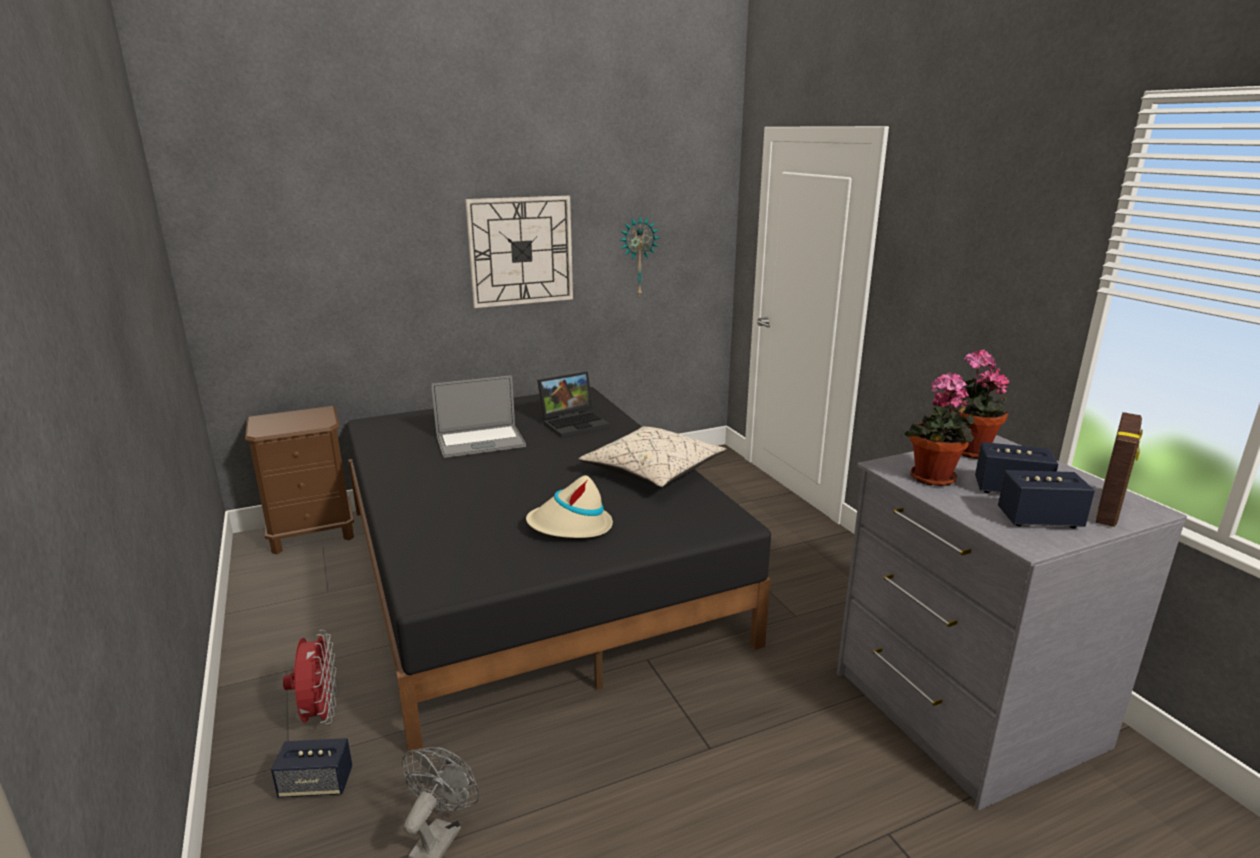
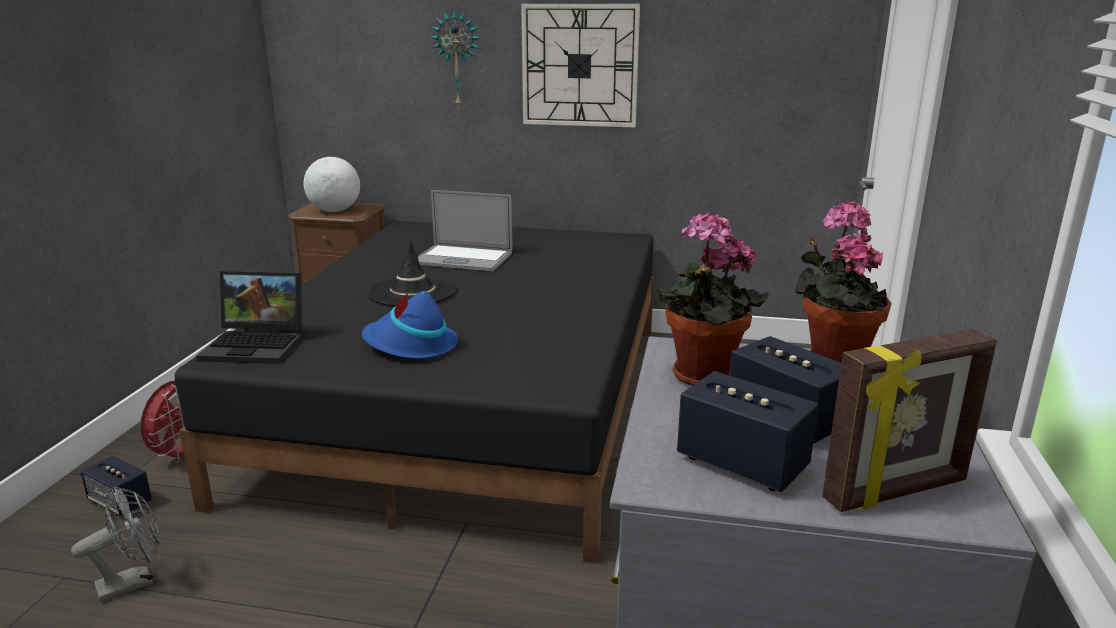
camera: 35 degrees right, 0 degrees up
(294, 423) = (335, 211): none -> globe
(490, 482) = (412, 292): none -> black hat
(570, 526) = (410, 345): beige hat -> blue hat
(575, 423) = (574, 262): laptop -> laptop (258, 345)
(638, 256) = (725, 84): wall clock -> wall clock (457, 59)
(652, 471) = (571, 321): beige pillow -> none

